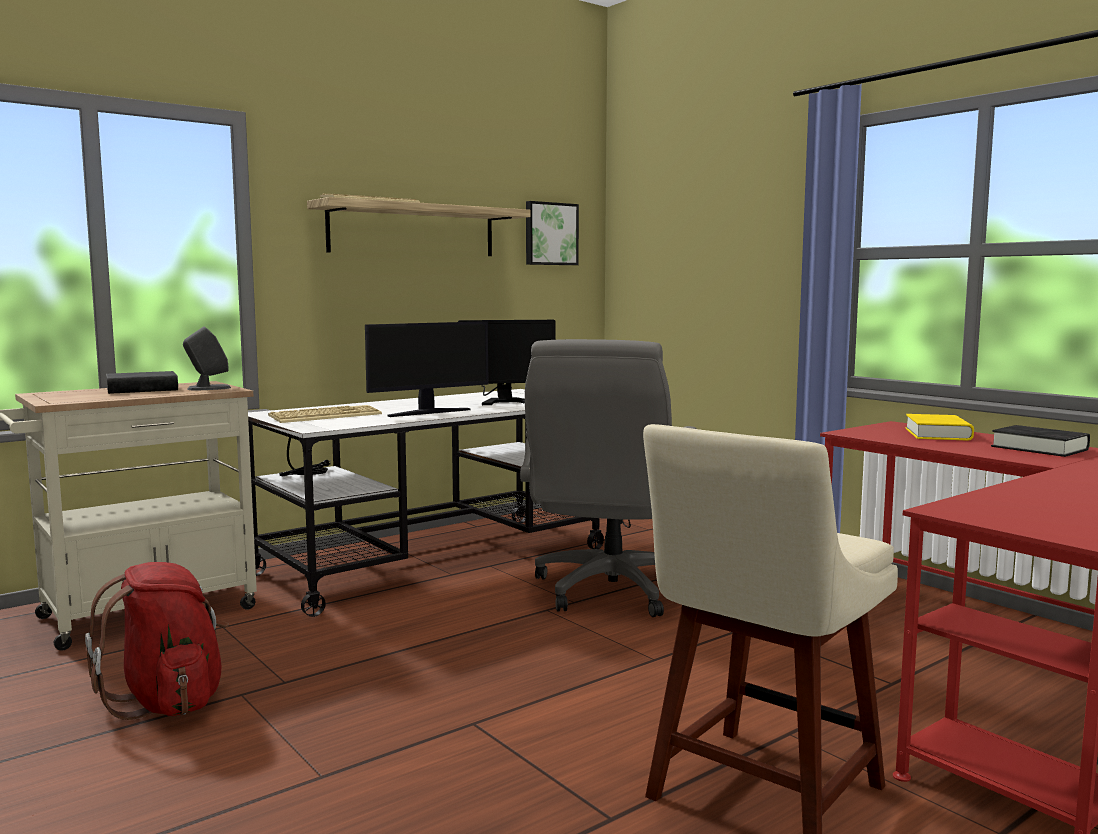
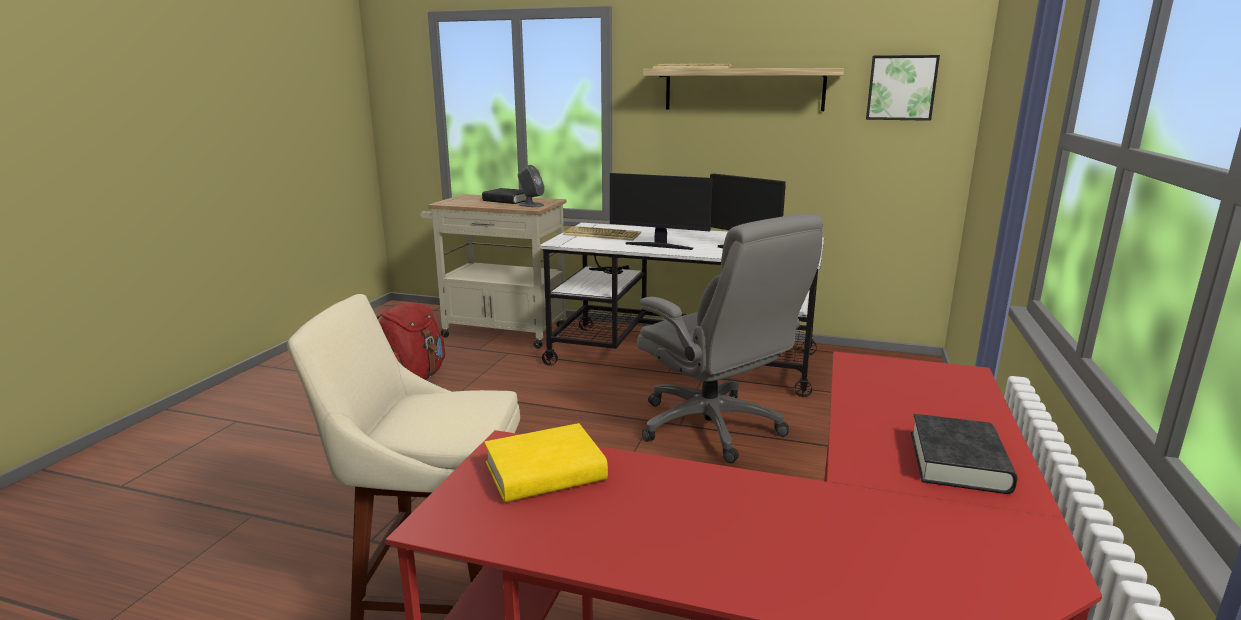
camera: 55 degrees right, 10 degrees up
(608, 593) = (716, 430): grey office chair -> grey office chair turned 105 degrees counterclockwise
(938, 434) = (941, 399): yellow book -> yellow book (545, 472)

